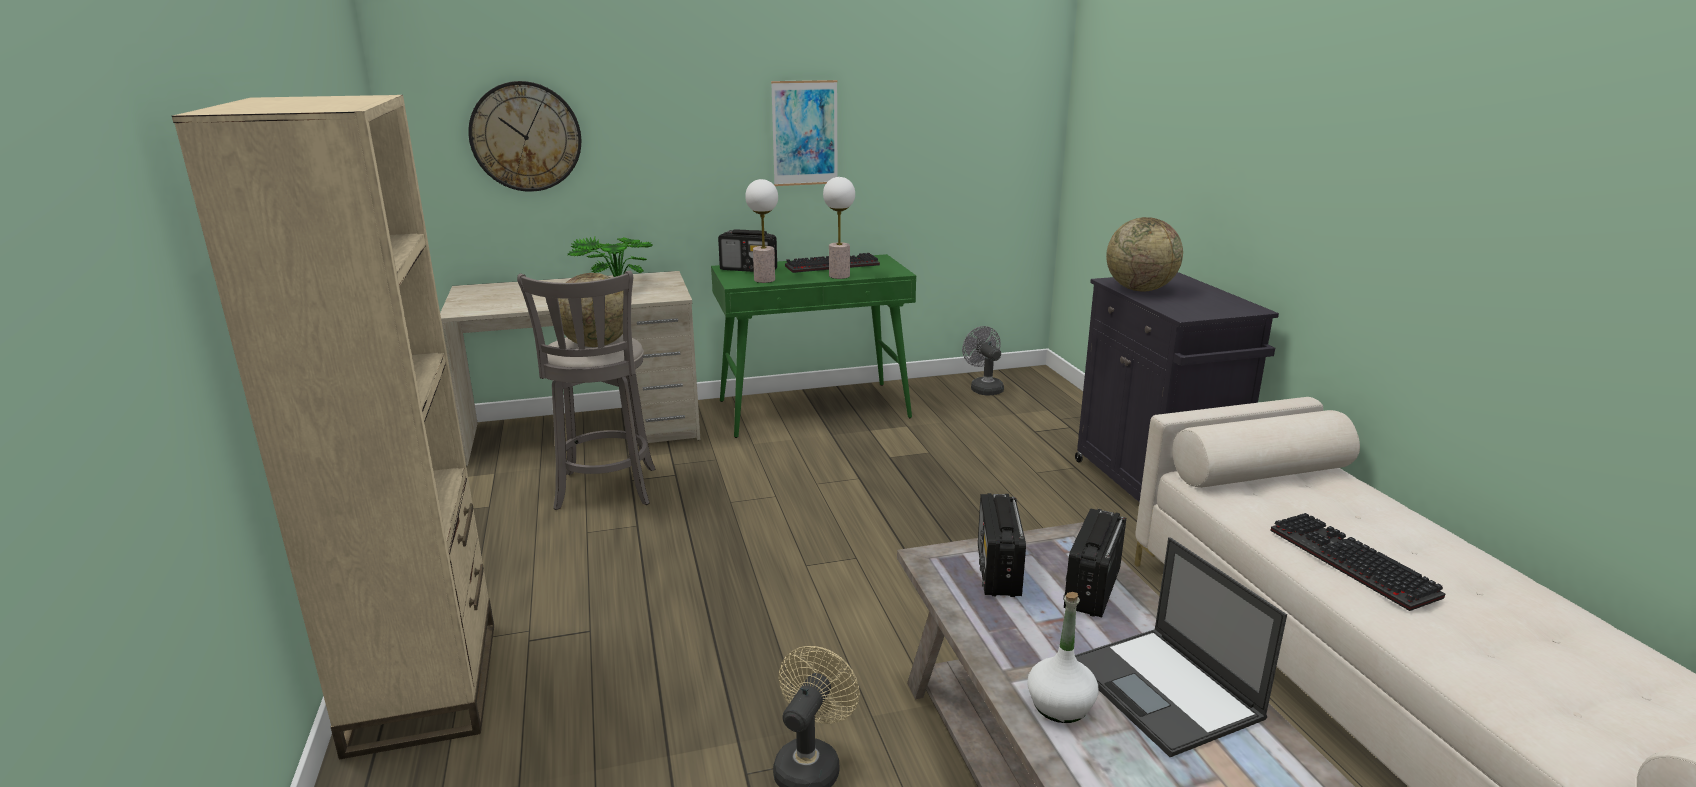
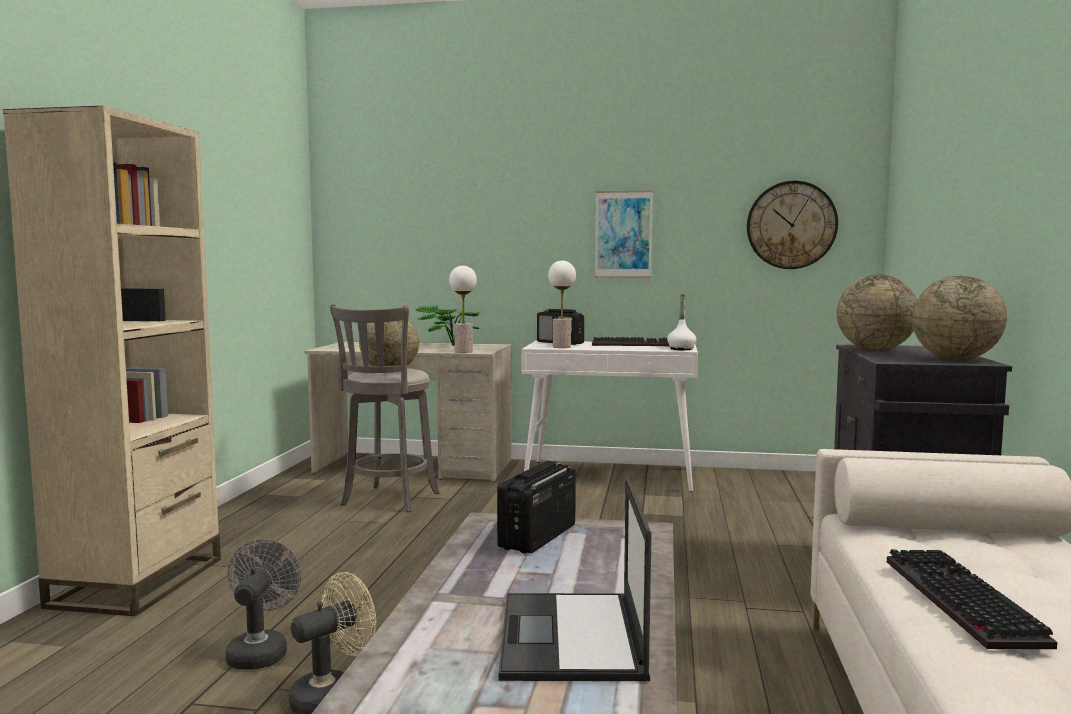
camera: 25 degrees right, 15 degrees down
(526, 137) = (406, 232): wall clock -> wall clock (791, 225)
(814, 409) = (610, 476): green console table -> white console table
(839, 276) = (628, 348): table lamp -> table lamp (464, 351)
(983, 388) = (787, 481): grey fan -> grey fan (260, 651)
(1060, 706) = (450, 623): white bottle -> white bottle (681, 349)
(1092, 589) = (609, 562): radio -> none
(1224, 303) = (955, 359): none -> globe

